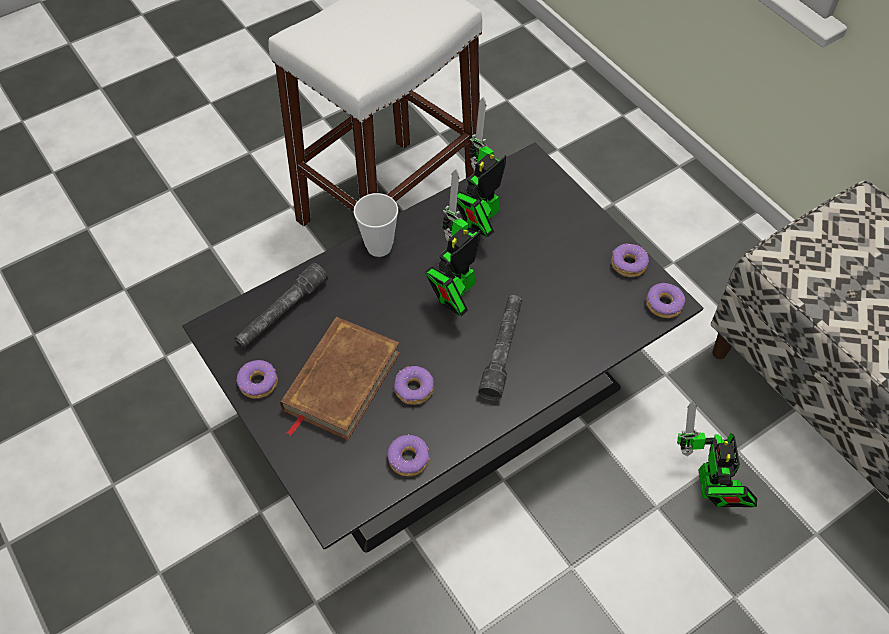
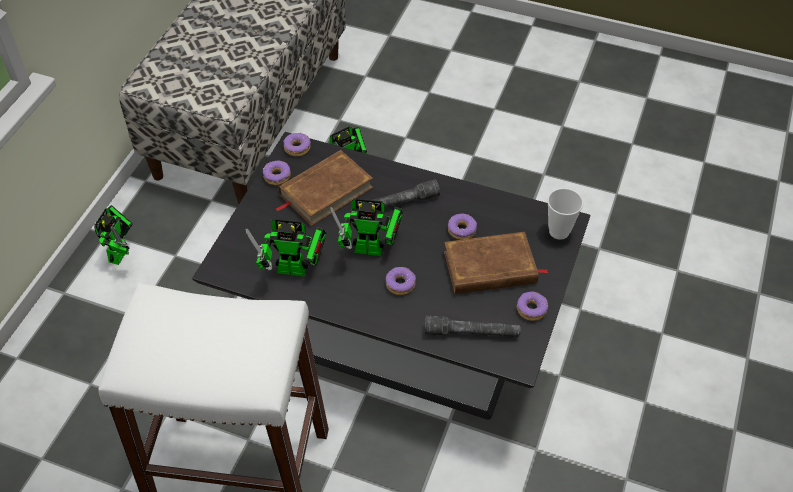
camera: 125 degrees left, 5 degrees down
(379, 247) = (369, 313): cup -> cup (559, 231)
(409, 459) = (507, 207): donut -> donut (400, 284)
(572, 295) = (325, 191): none -> brown book
(707, 223) = (121, 252): none -> toy robot

